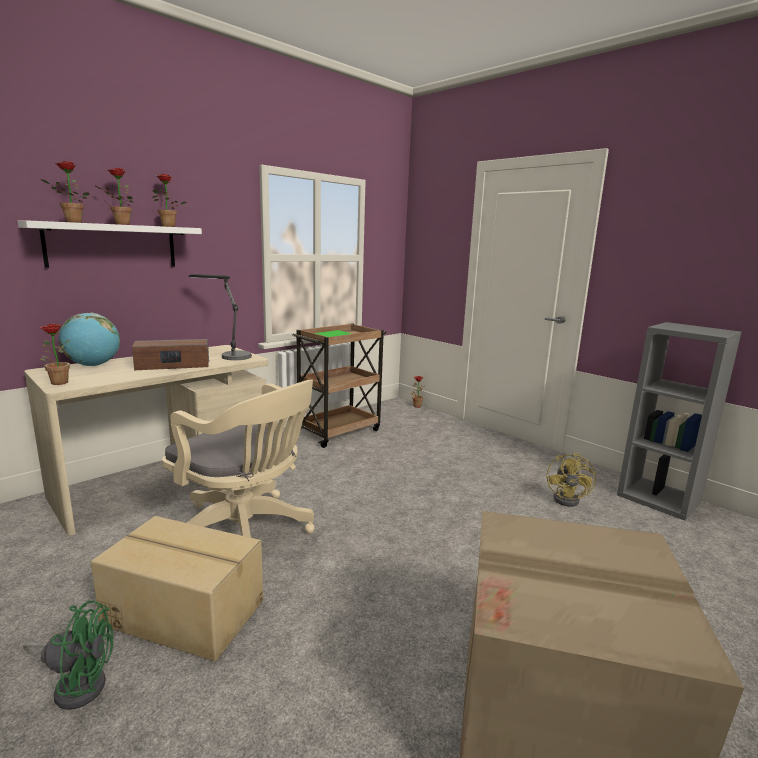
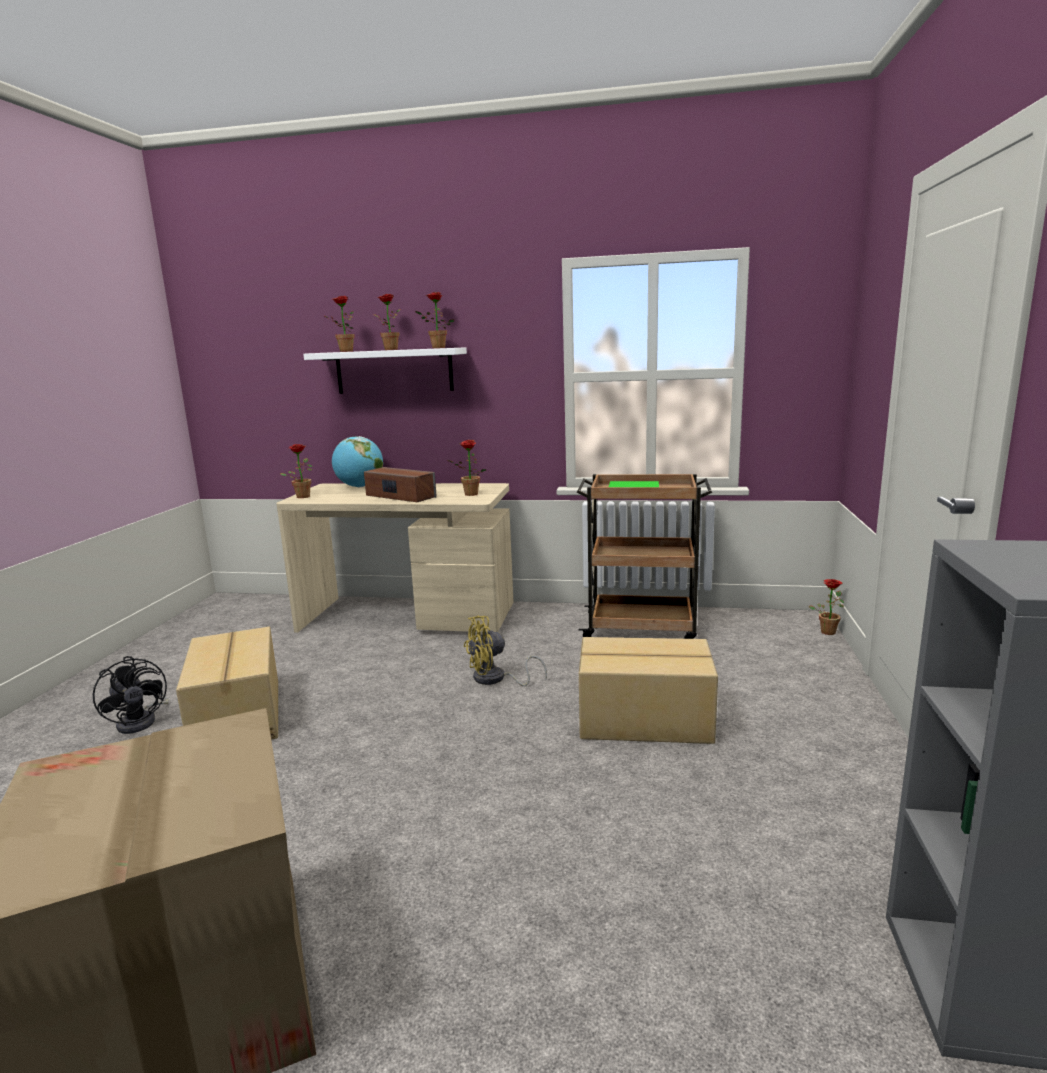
camera: 55 degrees right, 0 degrees up
(77, 683) = (142, 720): green fan -> black fan
(229, 356) = (468, 494): table lamp -> potted plant
(246, 533) = (368, 684): beige office chair -> none
(434, 472) = (645, 720): none -> cardboard box
(570, 499) = (766, 862): yellow fan -> yellow fan (495, 679)

